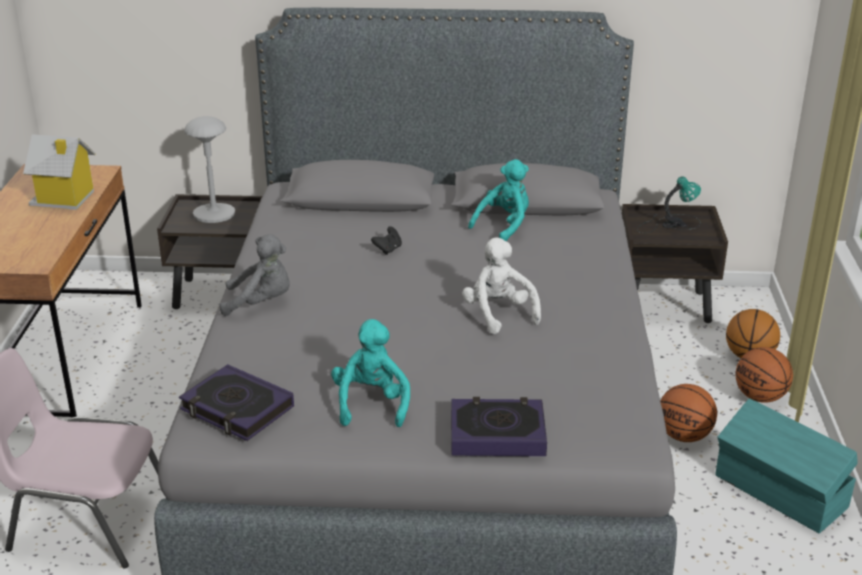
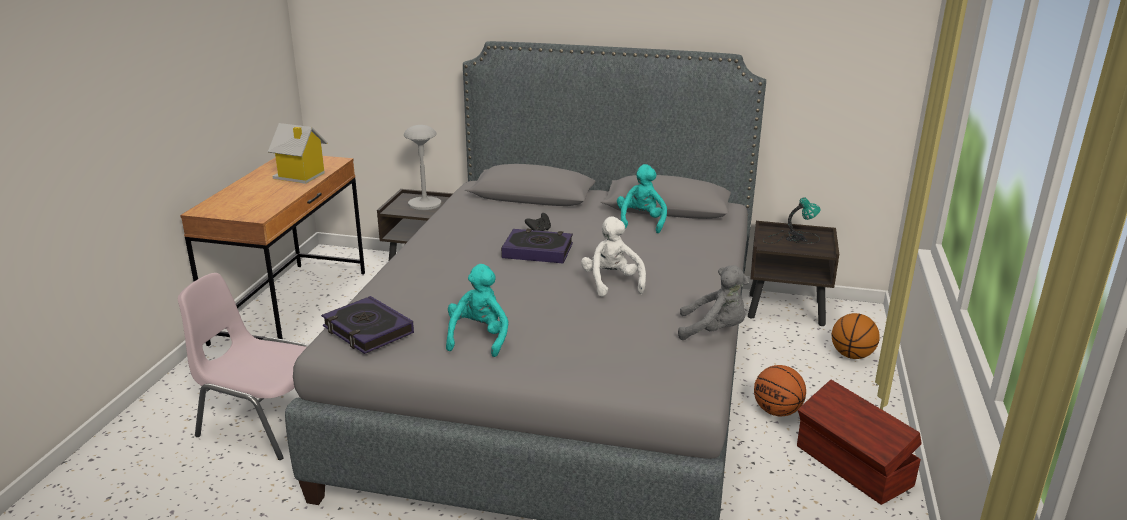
camera: 10 degrees right, 5 degrees down
(261, 302) = (422, 259): grey plush toy -> grey plush toy (714, 330)
(497, 434) = (575, 370): book -> book (537, 251)
(504, 226) = (641, 222): turquoise plush toy -> turquoise plush toy turned 45 degrees counterclockwise
(760, 397) = (853, 388): basketball -> none
(780, 493) = (853, 466): turquoise storage box -> brown storage box

